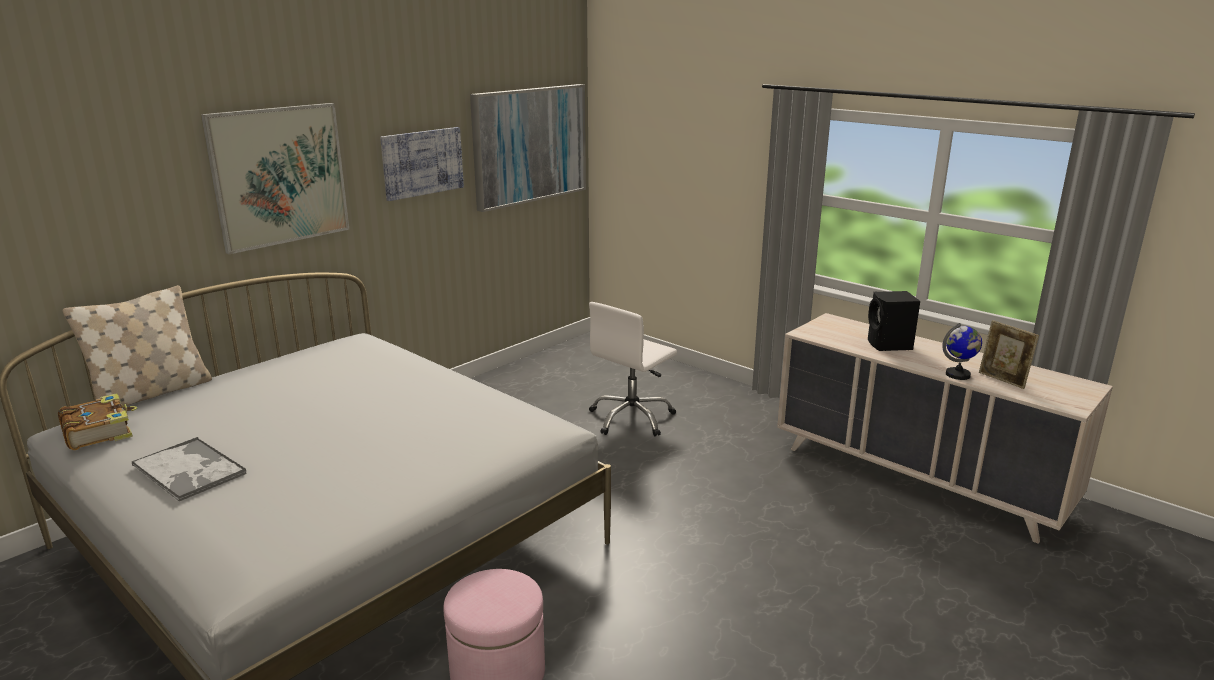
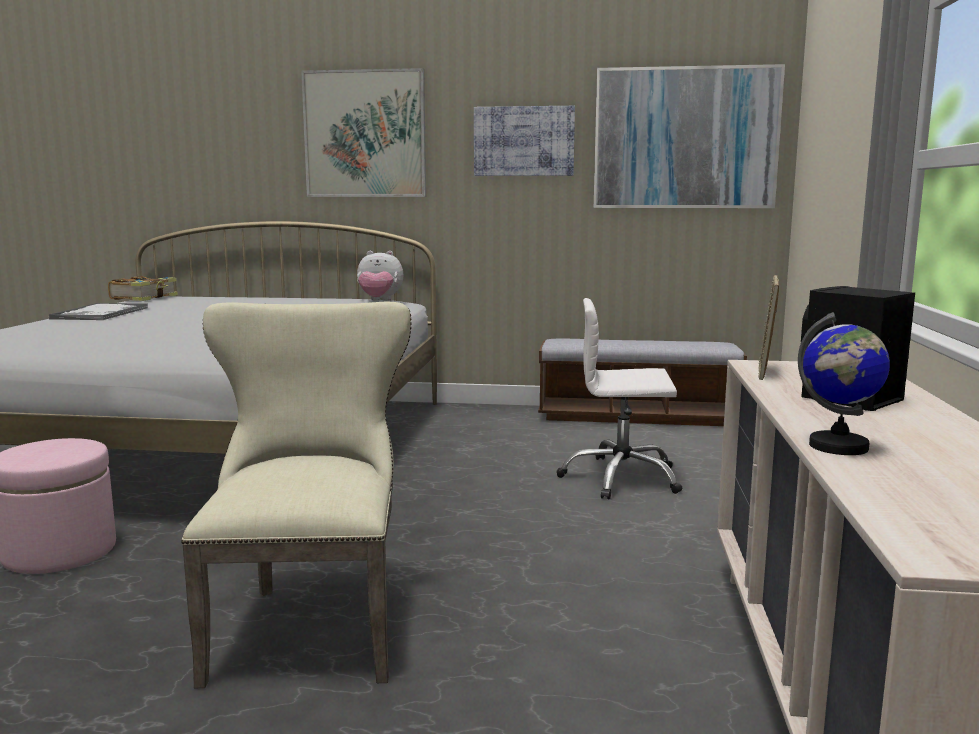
camera: 55 degrees right, 10 degrees down
(152, 393) = (220, 295): beige pillow -> none
(353, 343) = (379, 301): none -> plush toy
(532, 367) = (637, 417): none -> bench
(730, 586) = (310, 624): none -> beige chair
(1002, 380) = (916, 478): picture frame -> picture frame (764, 372)

